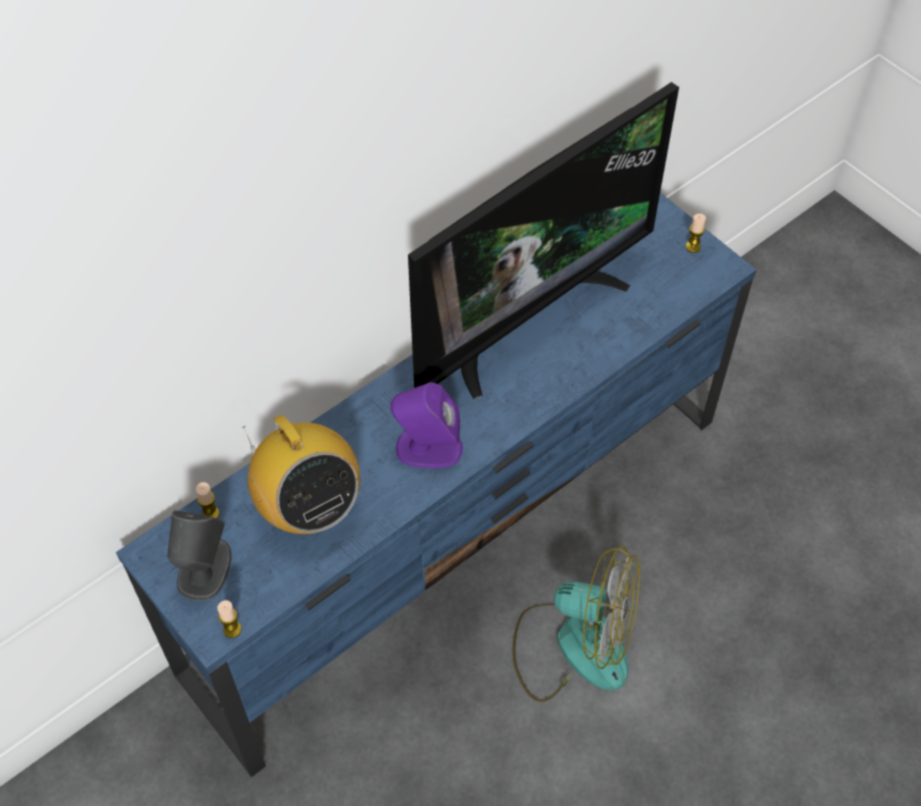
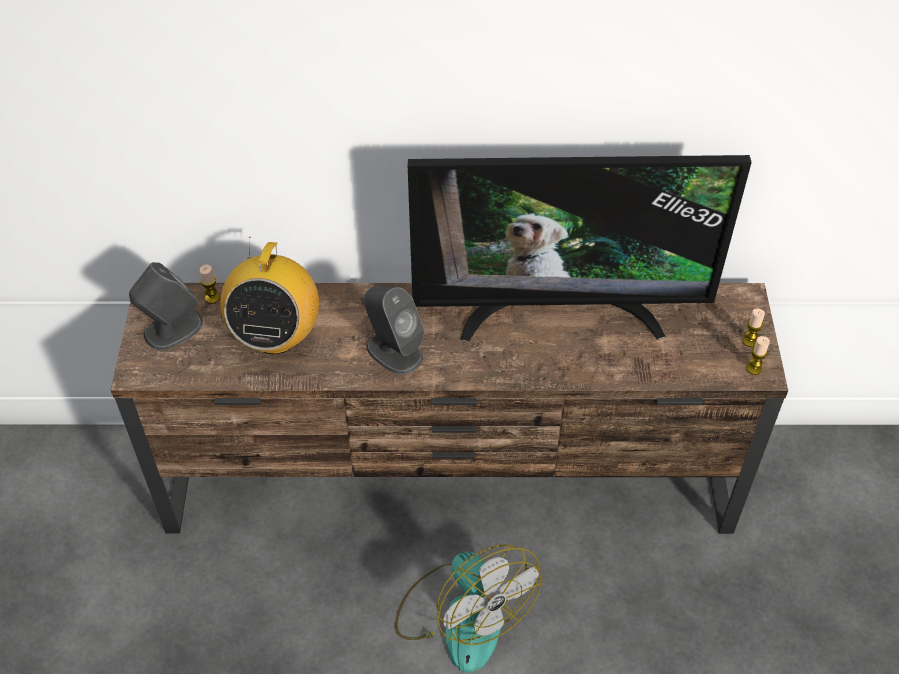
camera: 40 degrees right, 5 degrees down
(232, 629) = (149, 378): candle -> candle (754, 368)
(428, 448) = (394, 351): purple speaker -> grey speaker
(462, 541) = (452, 482): blue tv stand -> brown tv stand

